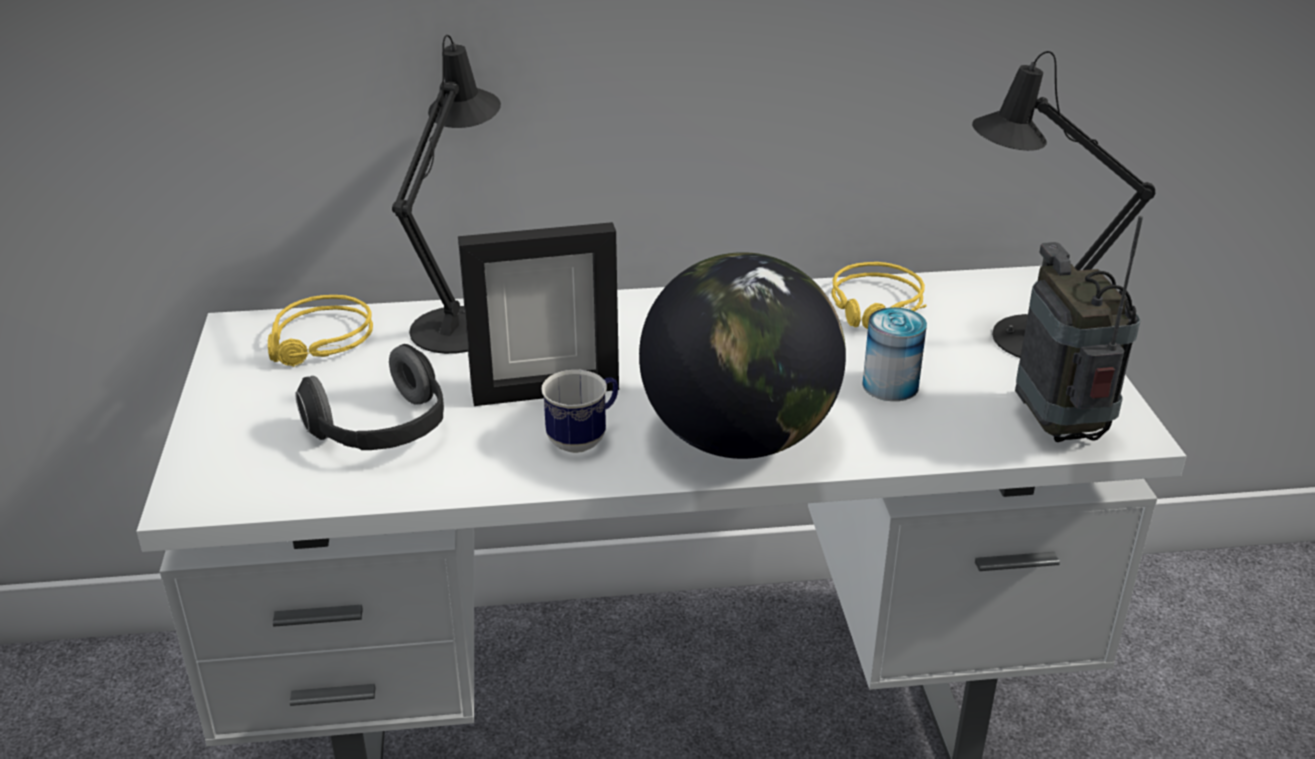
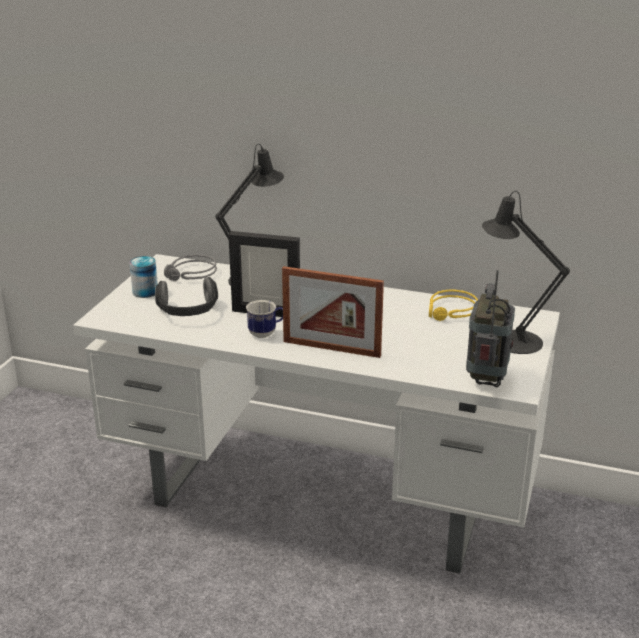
camera: 25 degrees right, 5 degrees down
(321, 342) = (191, 274): yellow headphones -> grey headphones
(738, 439) = (331, 348): globe -> picture frame
(890, 385) = (422, 344): can -> can (145, 292)

